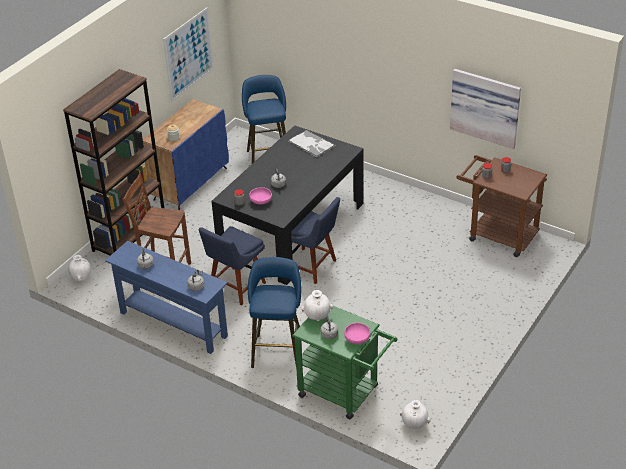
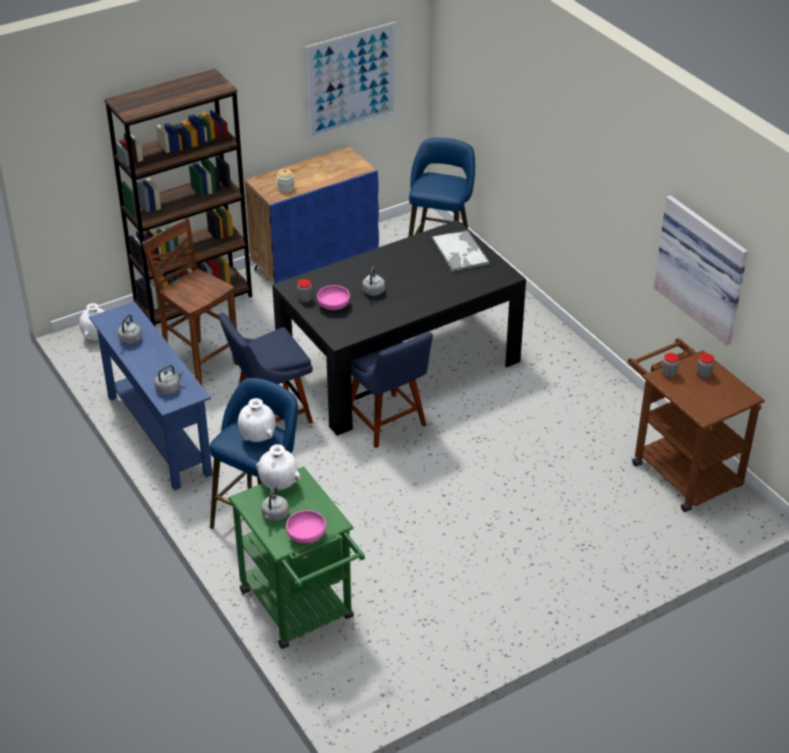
camera: 25 degrees right, 0 degrees up
(414, 425) = (362, 694): white vase -> white vase (258, 438)

